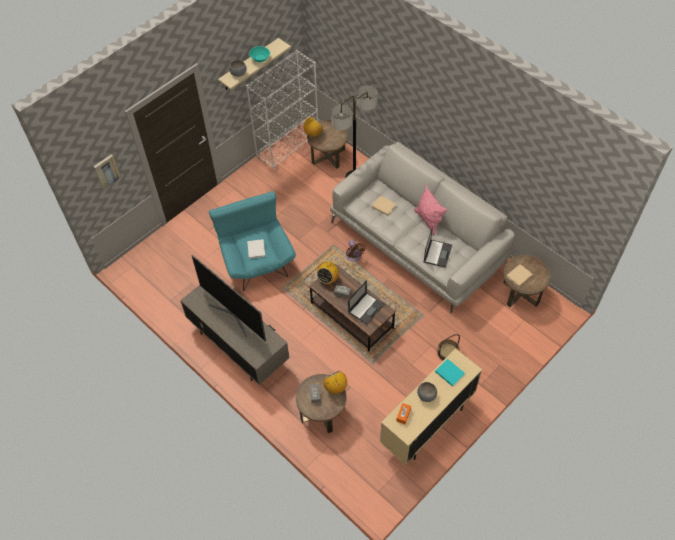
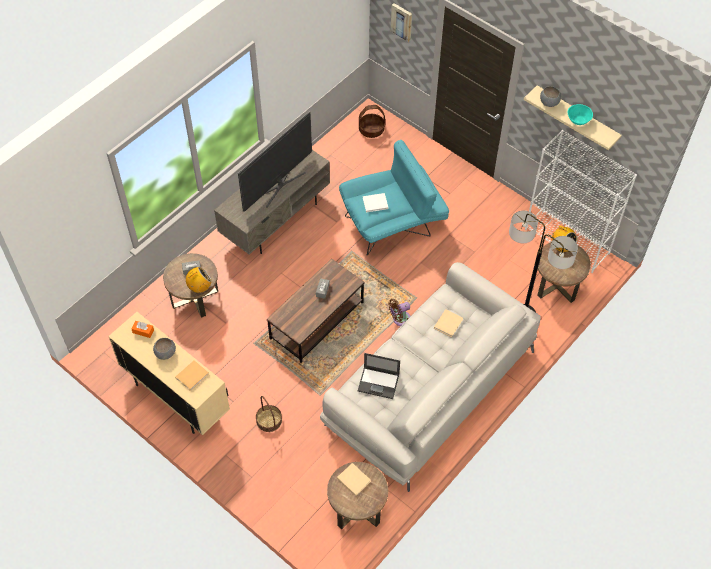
camera: 85 degrees right, 0 degrees up
(146, 267) = (371, 129): none -> basket
(328, 279) = (341, 275): radio -> none
(366, 308) = (303, 314): laptop -> none
(428, 220) = (431, 374): pink pillow -> none
(449, 372) = (193, 375): turquoise book -> beige book

